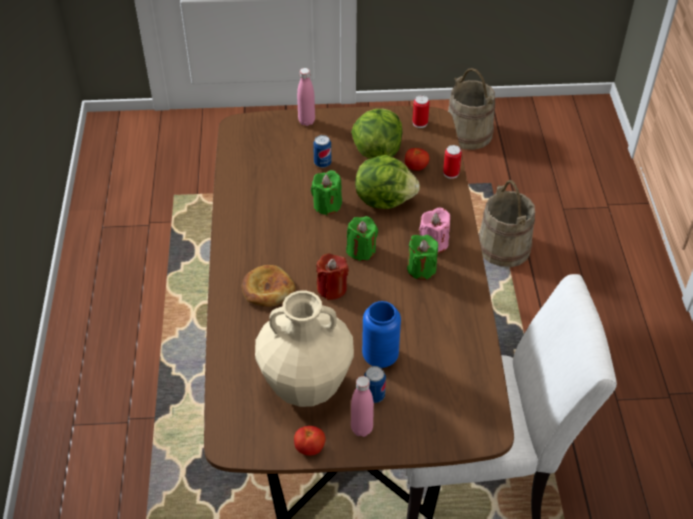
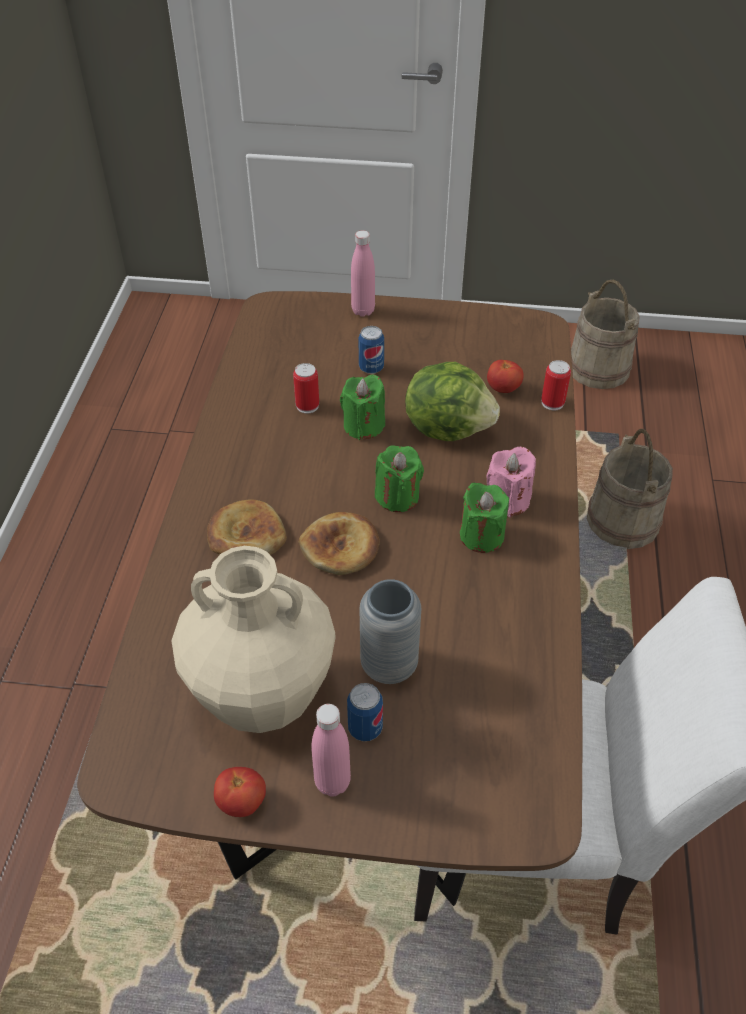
camera: 10 degrees right, 0 degrees up
(332, 288) = (341, 547): red candle -> bread
(377, 151) = (452, 360): lettuce -> none
(380, 357) = (389, 665): blue vase -> grey vase
(420, 123) = (520, 330): can -> can (307, 405)

